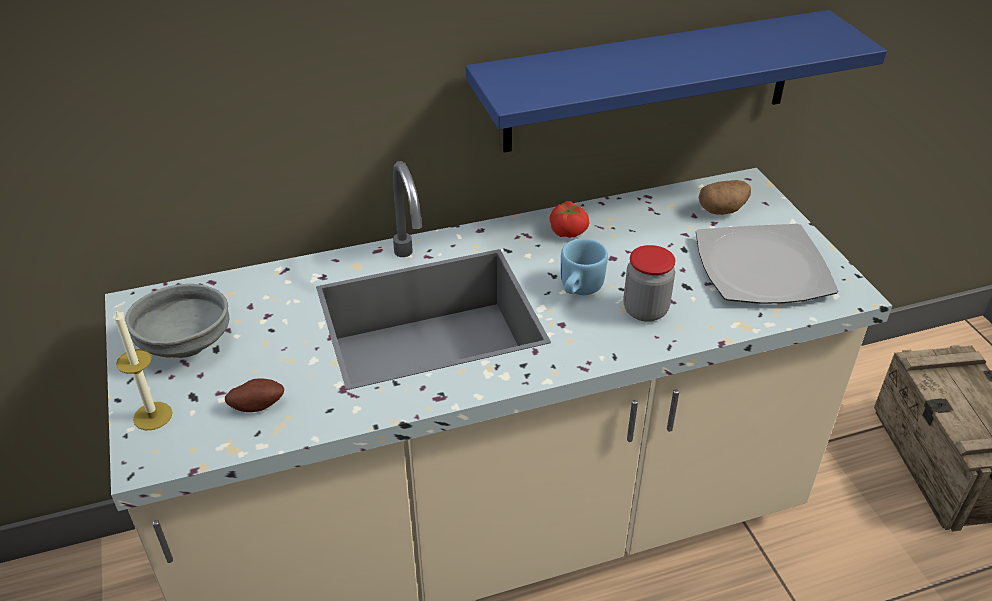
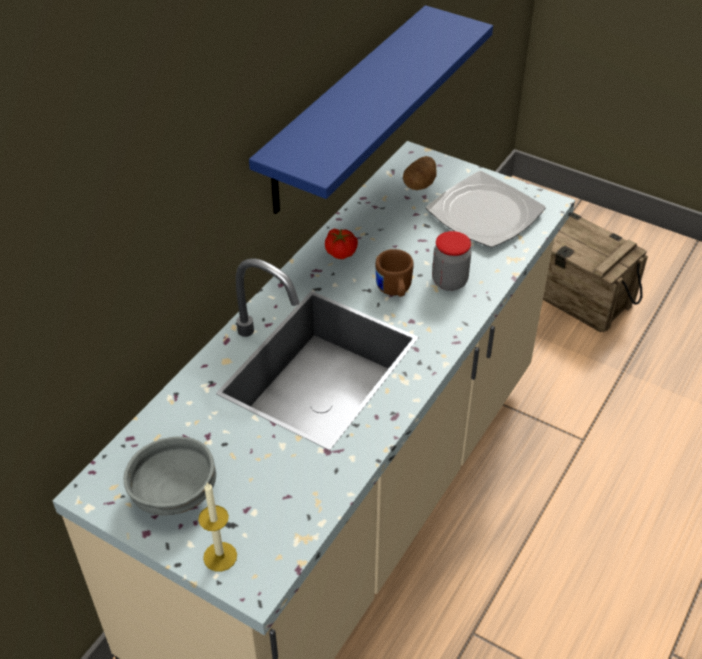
camera: 40 degrees left, 5 degrees up
(257, 405) = (284, 499): potato -> none
(578, 289) = (394, 291): blue mug -> brown mug

